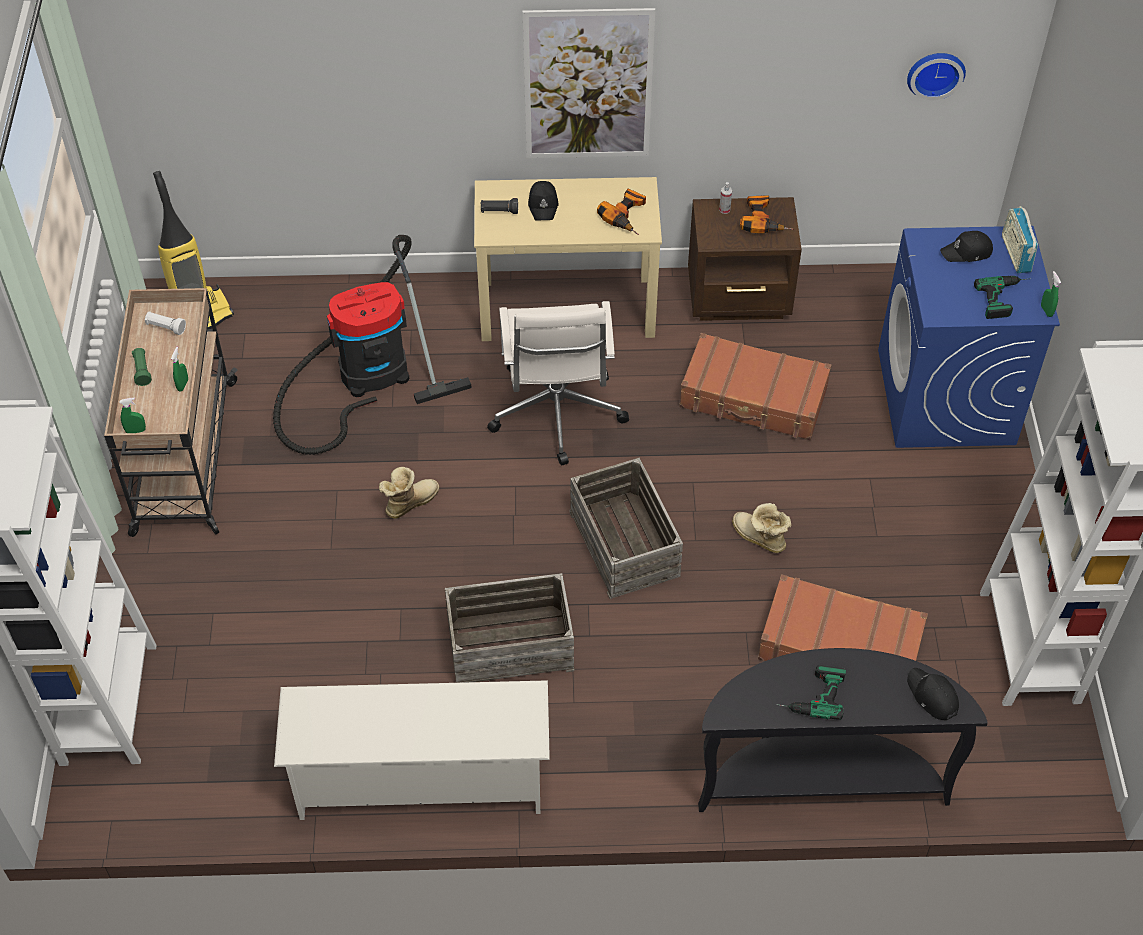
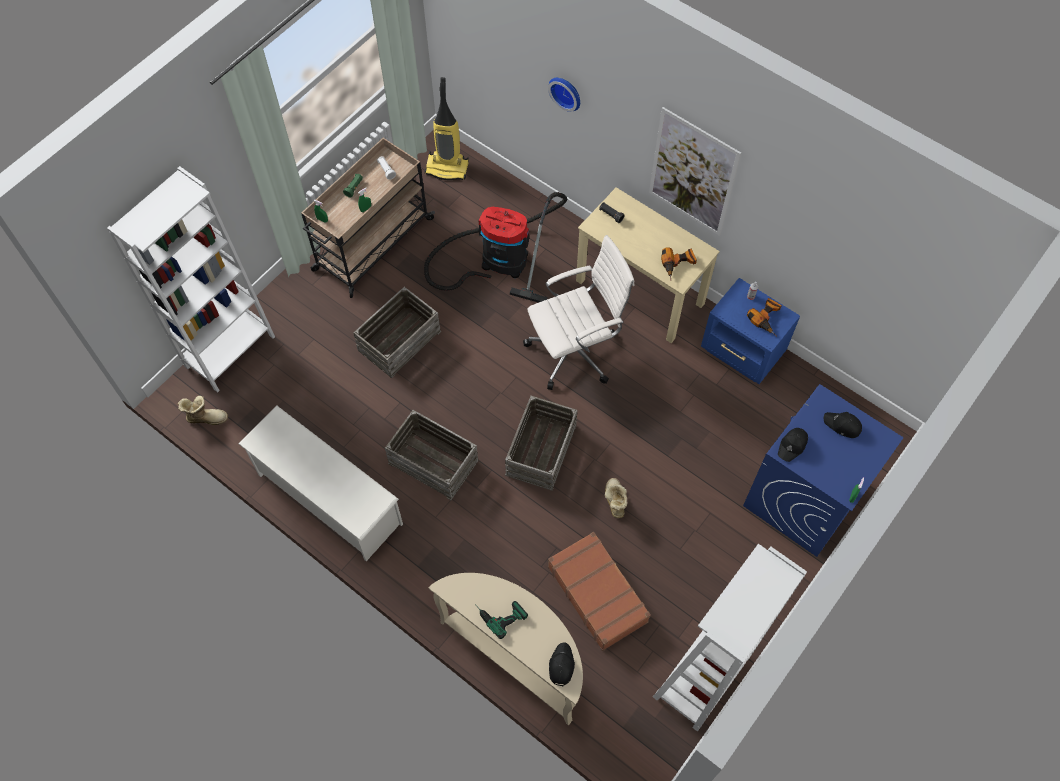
camera: 40 degrees right, 10 degrees up
(329, 541) = (399, 340): none -> crate
(409, 502) = (456, 347): boot -> boot (206, 417)
(543, 205) = (639, 227): black cap -> black cap (792, 445)
(556, 413) = (575, 351): white office chair -> white office chair turned 150 degrees counterclockwise
(740, 298) = (742, 353): brown nightstand -> blue nightstand
(753, 398) = (690, 418): brown suitcase -> none
(820, 777) = (517, 655): black console table -> beige console table
(935, 72) = (910, 300): wall clock -> wall clock (566, 92)
(1006, 298) = (836, 471): power drill -> none
(1015, 254) = (872, 447): radio -> none

